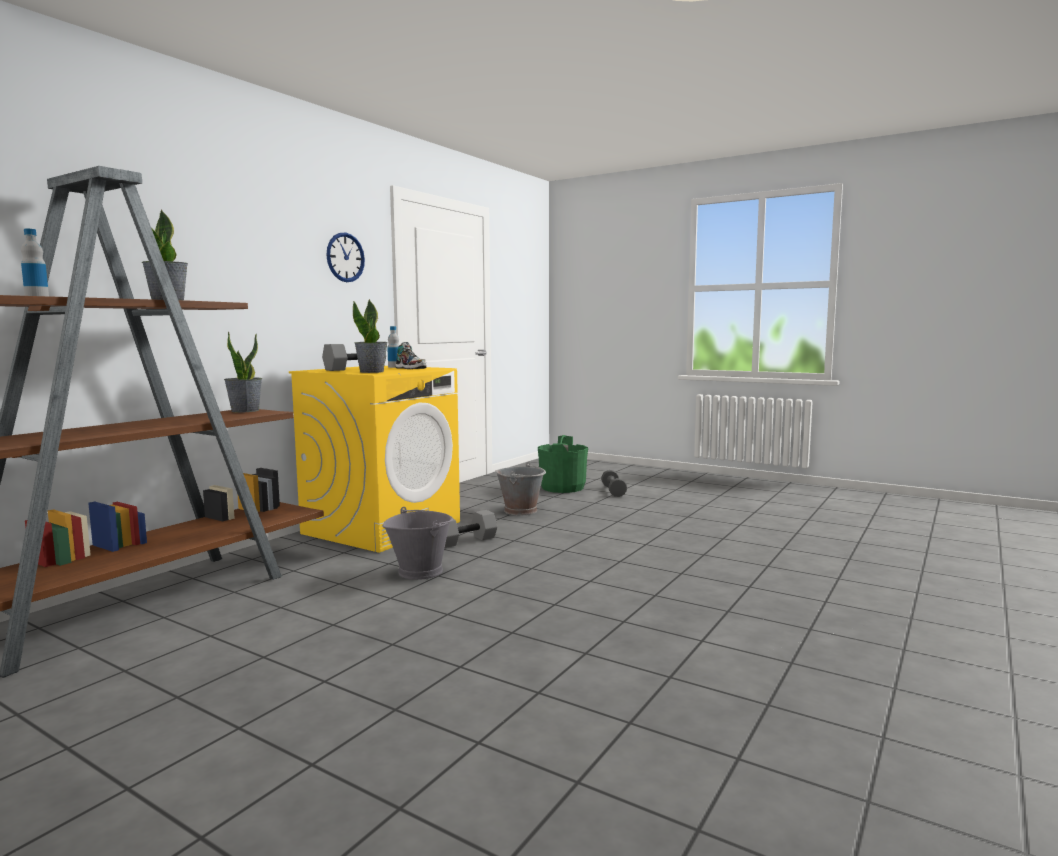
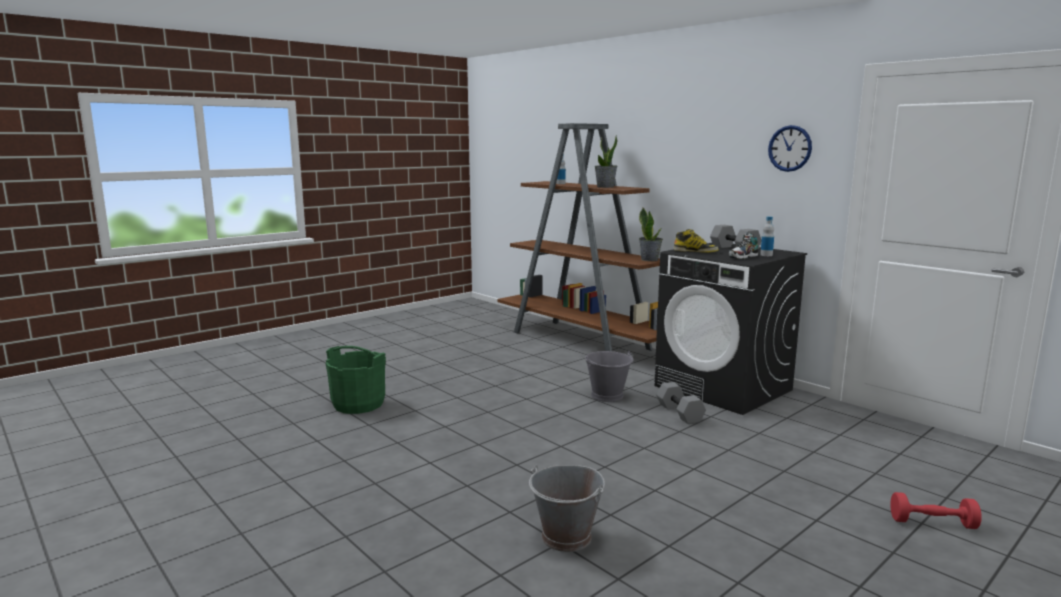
camera: 105 degrees right, 5 degrees up
(372, 372) = (695, 251): potted plant -> boot
(382, 527) = (723, 388): yellow washing machine -> black washing machine
(521, 510) = (793, 446): grey bucket -> grey bucket (567, 537)
(562, 488) = (937, 487): green bucket -> green bucket (358, 404)
(613, 491) = (932, 523): grey dumbbell -> red dumbbell

